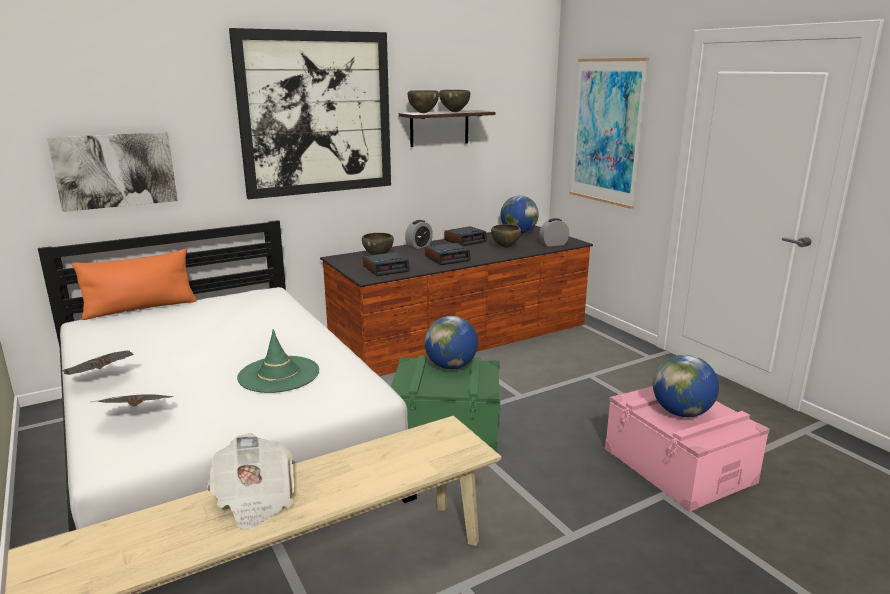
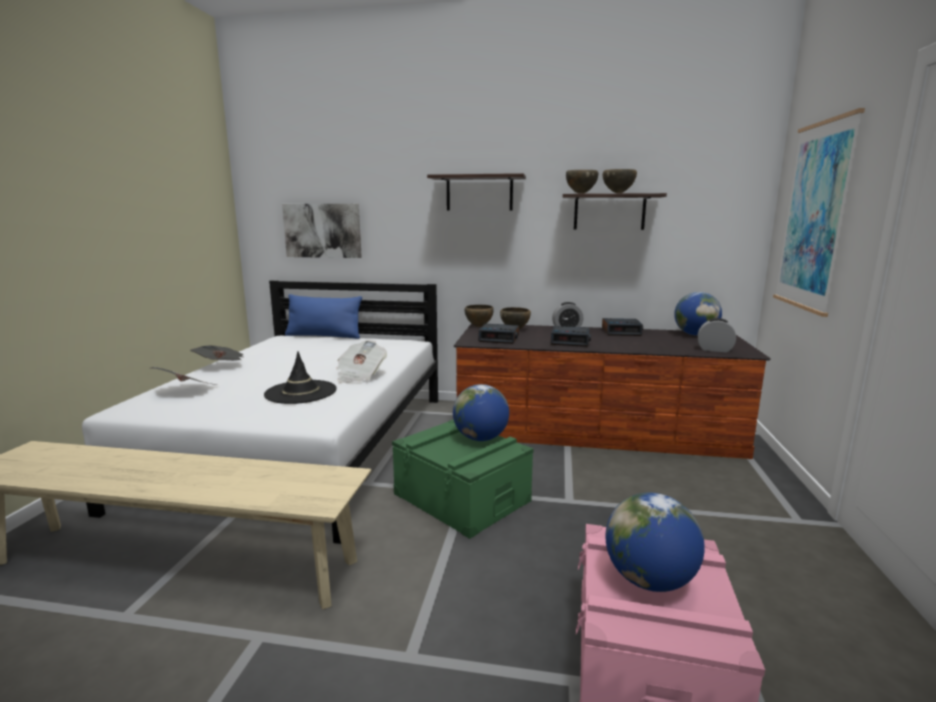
camera: 40 degrees right, 5 degrees down
(141, 308) = (324, 336): orange pillow -> blue pillow
(254, 500) = (149, 467): newspaper -> newspaper (360, 375)
(278, 375) = (300, 392): green hat -> black hat
(316, 114) = (479, 193): picture -> shelf
(505, 247) = (652, 343): brown bowl -> brown bowl (479, 326)

